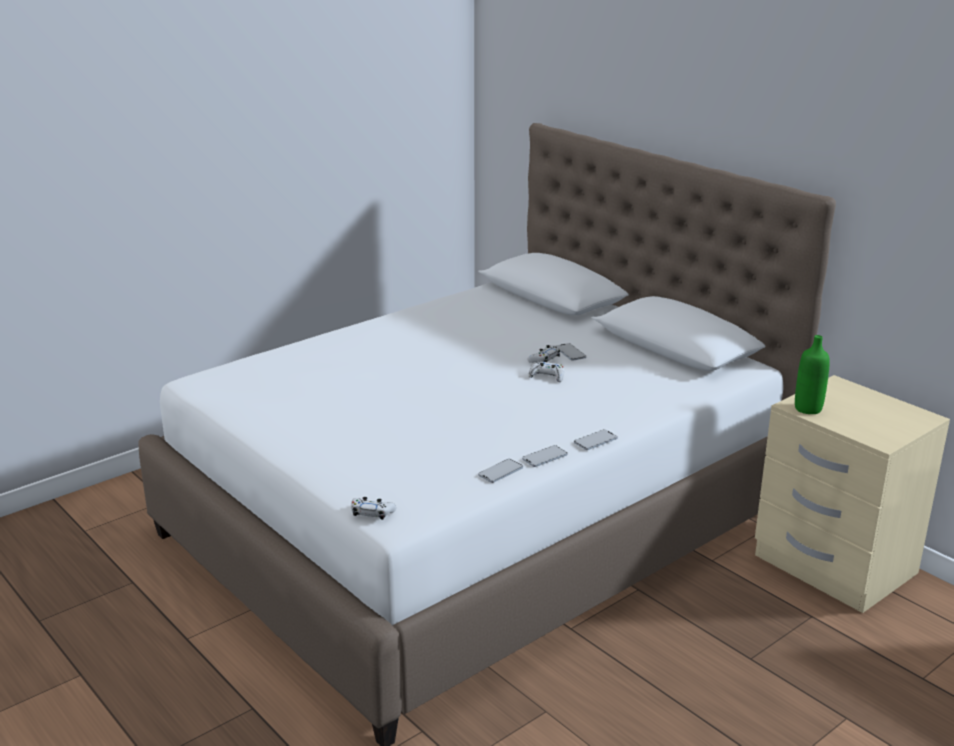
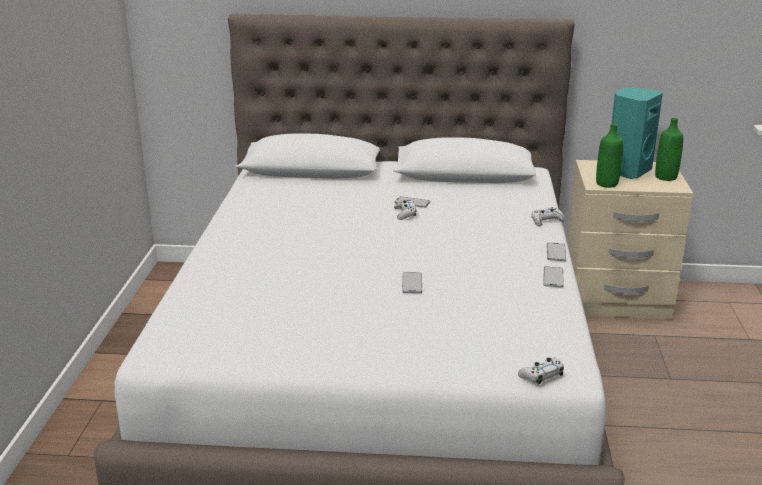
camera: 45 degrees left, 0 degrees up
(500, 472) = (551, 301): phone -> phone (412, 284)
(547, 376) = (433, 224): white game controller -> white game controller (546, 221)
(864, 406) = (627, 171): none -> turquoise speaker
(896, 428) = (666, 177): none -> green bottle

